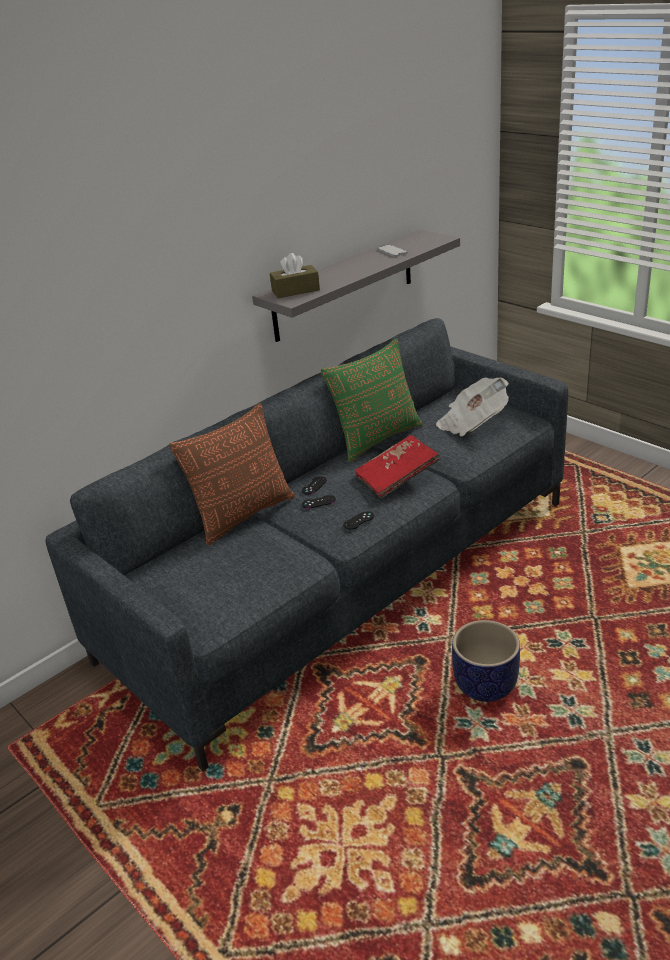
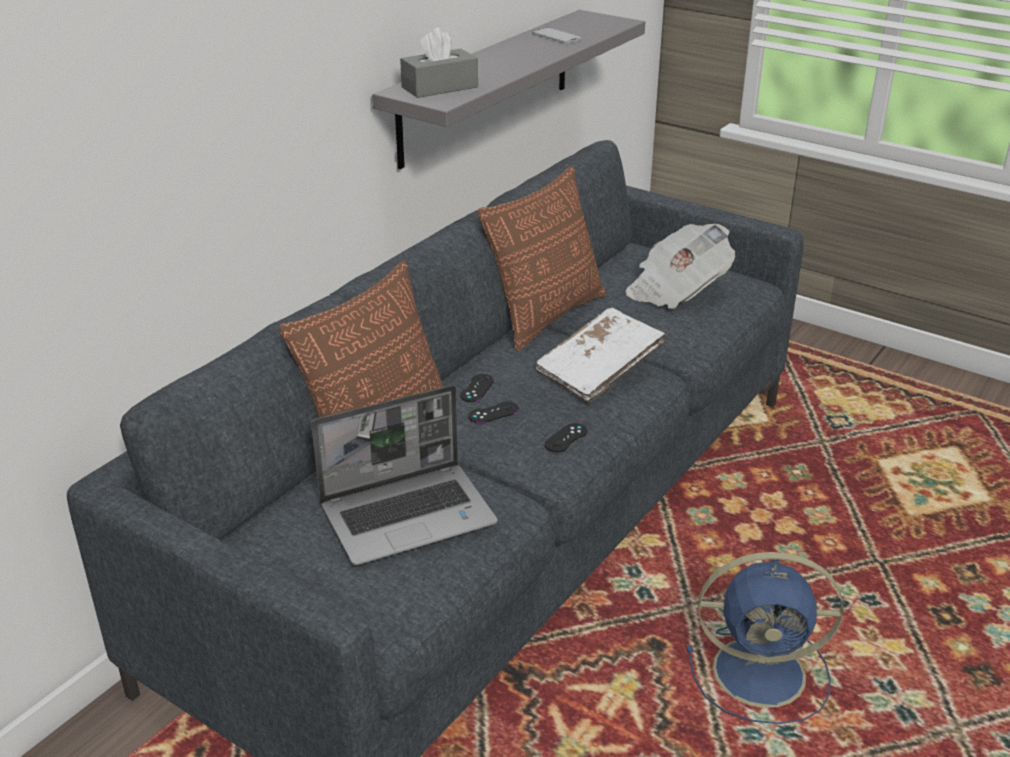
camera: 15 degrees left, 0 degrees up
(244, 563) = (409, 514): none -> laptop
(295, 290) = (440, 87): brown tissue box -> grey tissue box
(377, 439) = (546, 316): green pillow -> brown pillow
(397, 477) = (599, 371): red book -> white book
(486, 685) = (763, 673): planter -> blue fan

